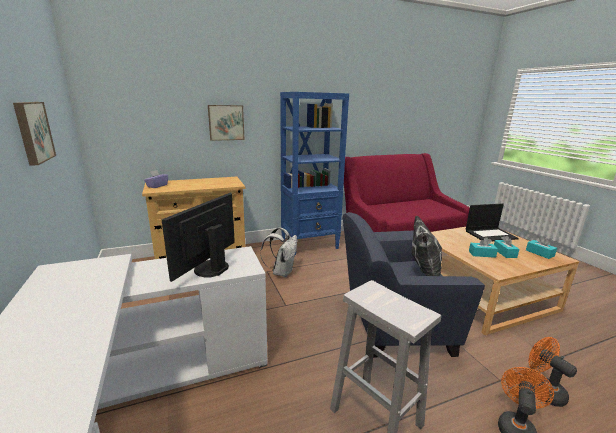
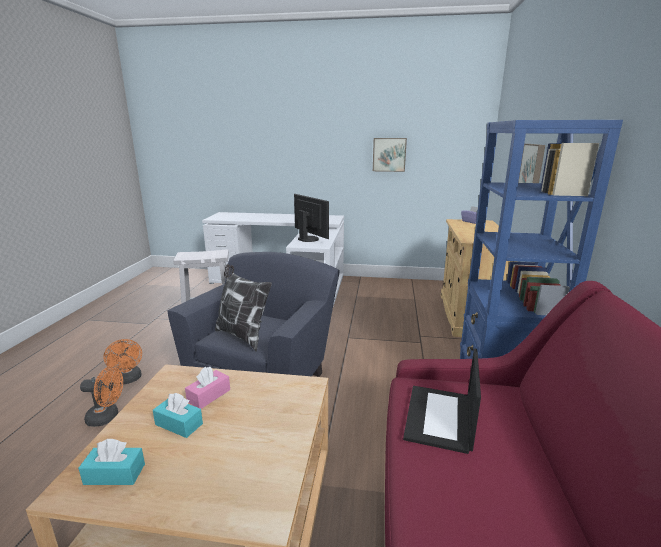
camera: 120 degrees right, 0 degrees up
(282, 272) = (414, 350): white backpack -> none
(482, 254) = (209, 396): turquoise tissue box -> pink tissue box
(490, 234) = (234, 476): laptop -> laptop (440, 418)

